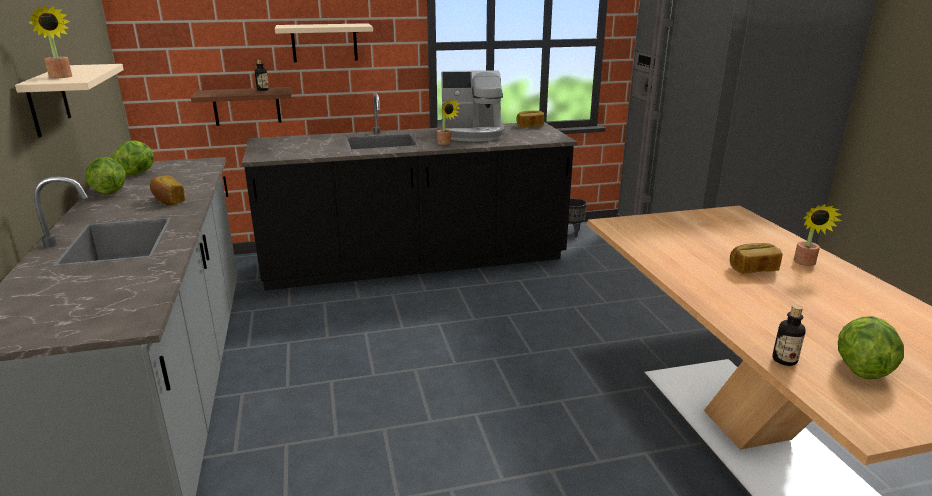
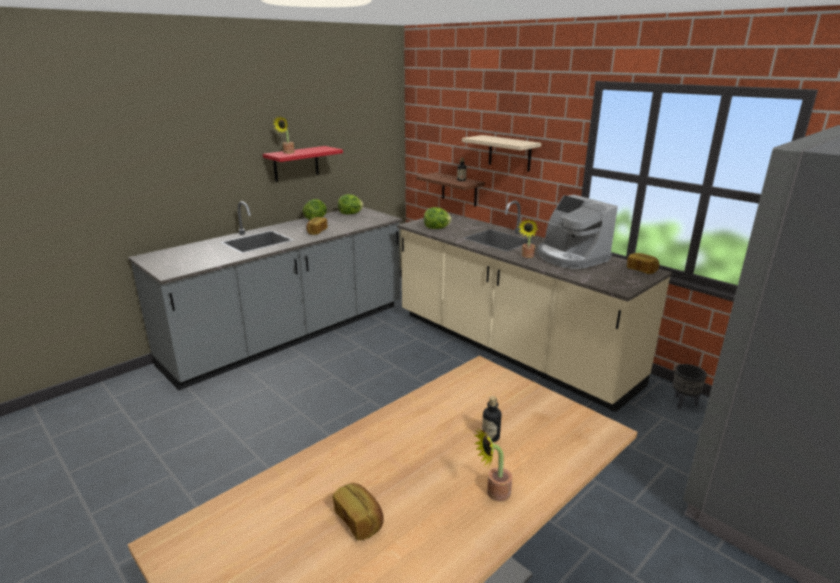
camera: 60 degrees right, 0 degrees up
(48, 100) = (296, 163): beige shelf -> red shelf
(415, 263) = (510, 348): black counter -> beige counter
(752, 269) = (444, 458): bread -> bread (359, 520)
(784, 360) = (260, 492): bottle -> bottle (490, 437)
(861, 368) = (264, 539): lettuce -> lettuce (437, 228)

